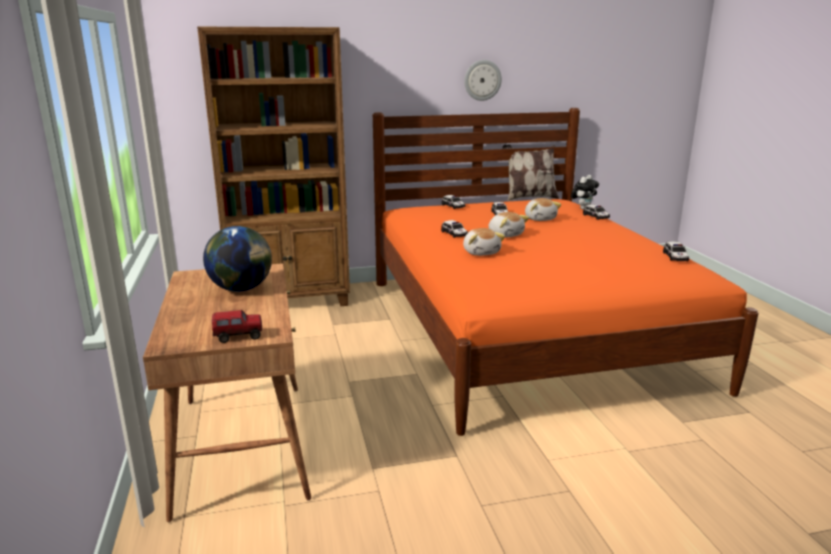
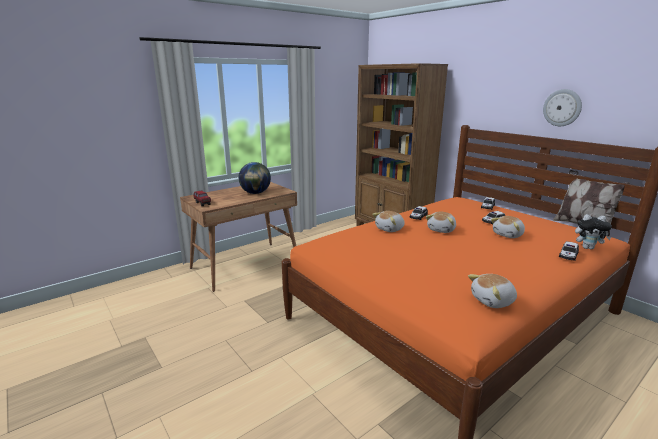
camera: 65 degrees right, 0 degrees up
(675, 257) = (493, 301): toy car -> plush toy

